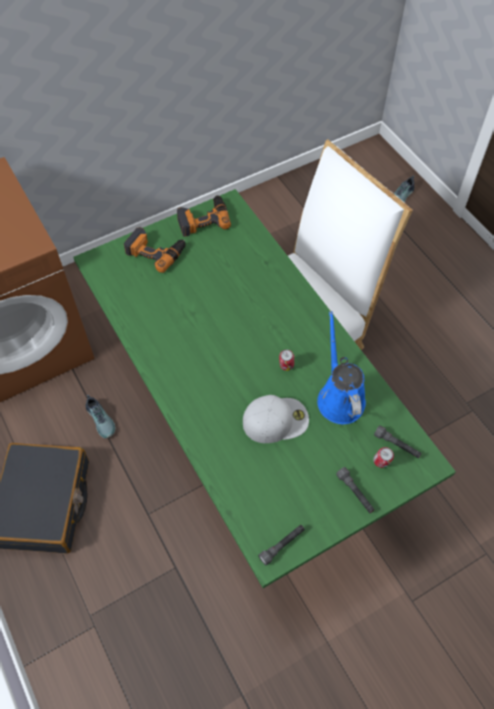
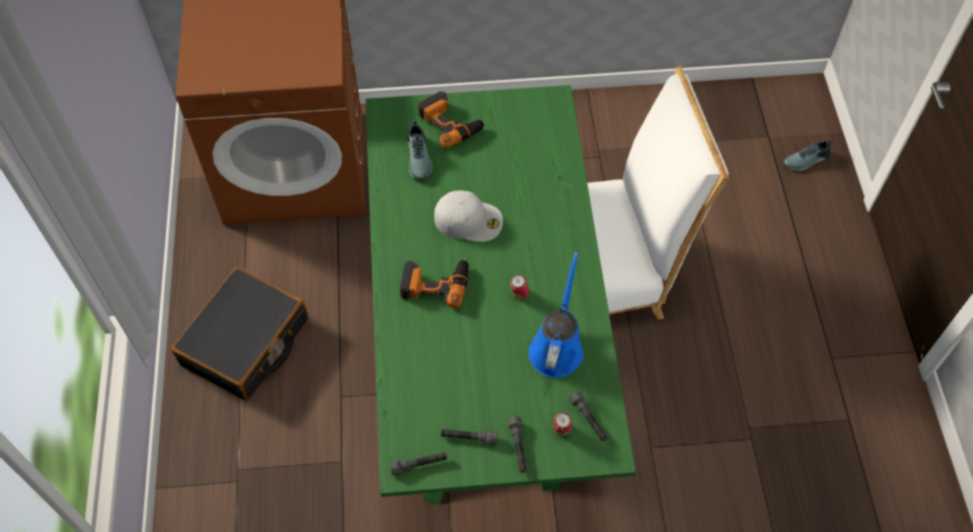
camera: 25 degrees right, 0 degrees up
(101, 419) = (341, 281): shoe -> shoe (420, 157)
(203, 219) = (518, 106): power drill -> power drill (435, 283)
(276, 419) = (479, 343): white cap -> white cap (469, 219)
(311, 503) = (469, 438): none -> grey flashlight

